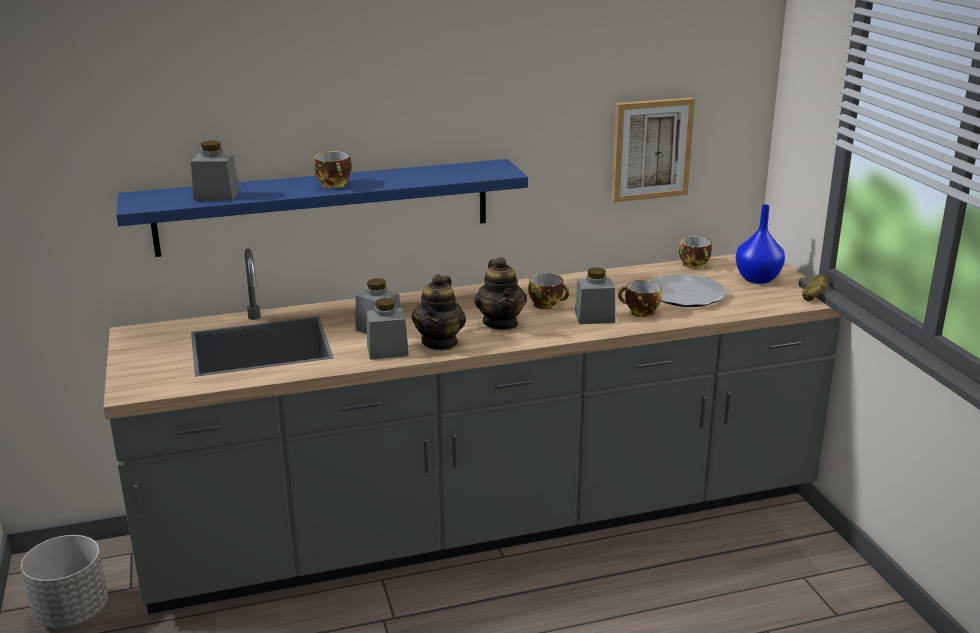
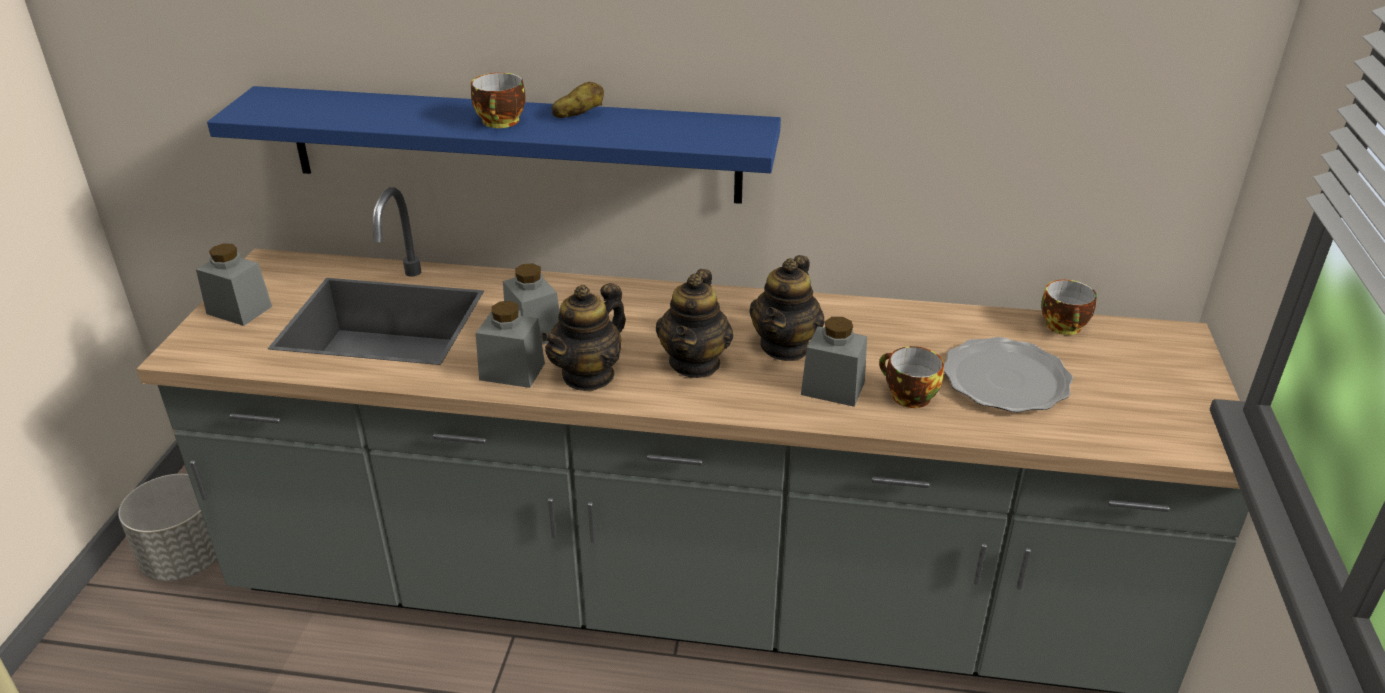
camera: 25 degrees right, 10 degrees up
(216, 196) = (345, 113): grey jar -> grey jar (239, 310)
(547, 304) = (786, 346): cup -> teapot
(650, 149) = (1021, 135): picture -> none
(757, 279) = (1146, 379): blue vase -> none
(813, 297) = (1217, 441): potato -> potato (578, 115)

